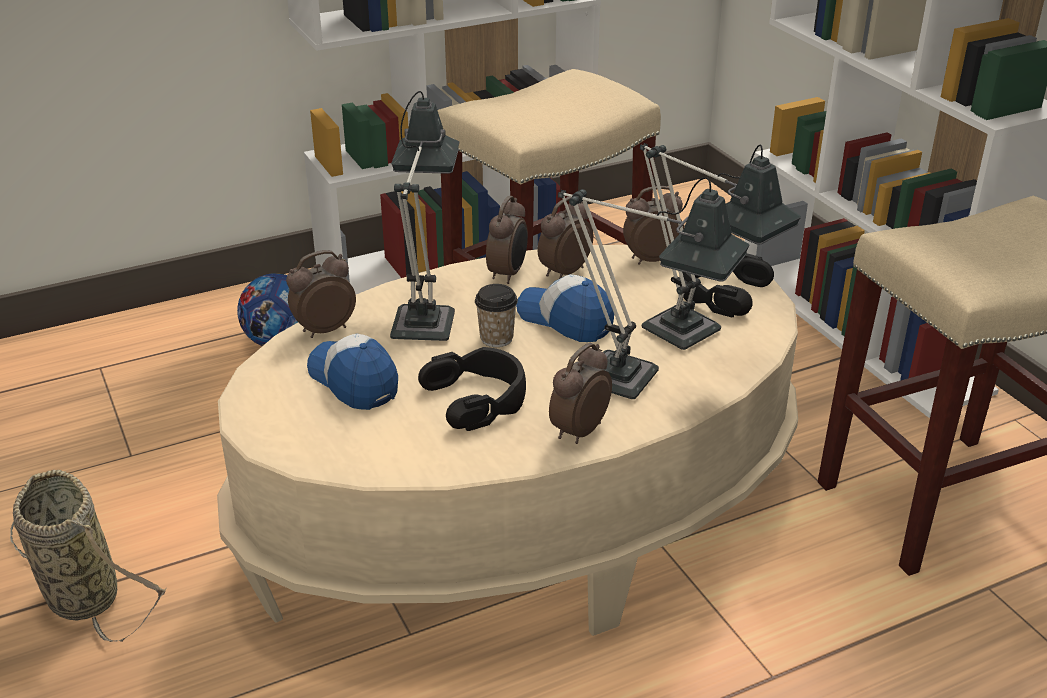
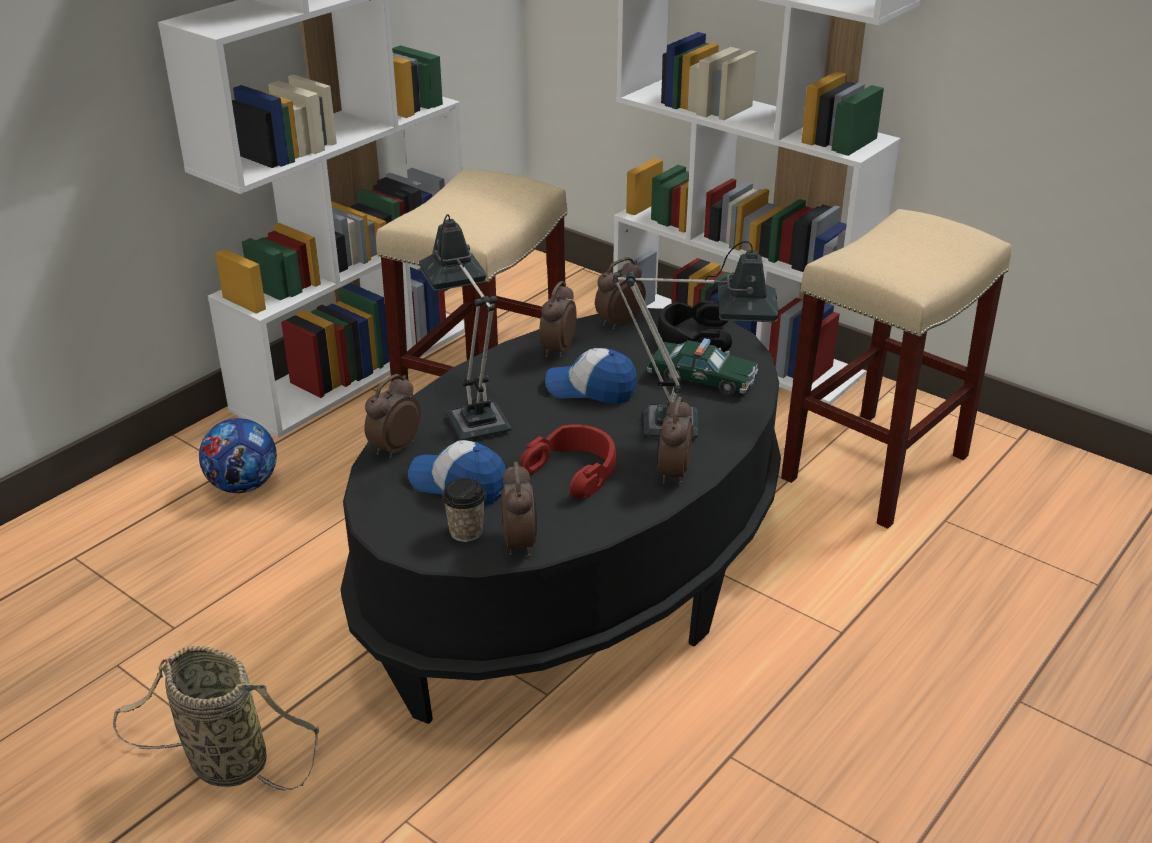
camera: 25 degrees left, 0 degrees up
(477, 399) = (574, 470): black headphones -> red headphones
(496, 338) = (548, 418): cup -> cup (466, 532)
(508, 274) = (512, 362): alarm clock -> alarm clock (520, 543)
(523, 520) = (575, 575): beige coffee table -> black coffee table
(694, 338) = (702, 378): table lamp -> toy car

